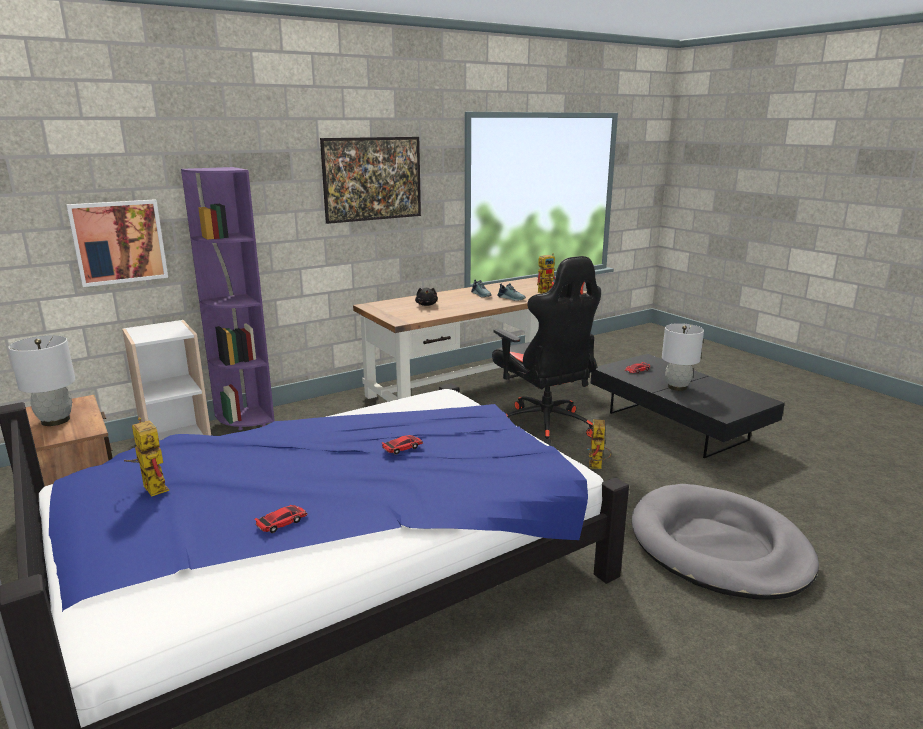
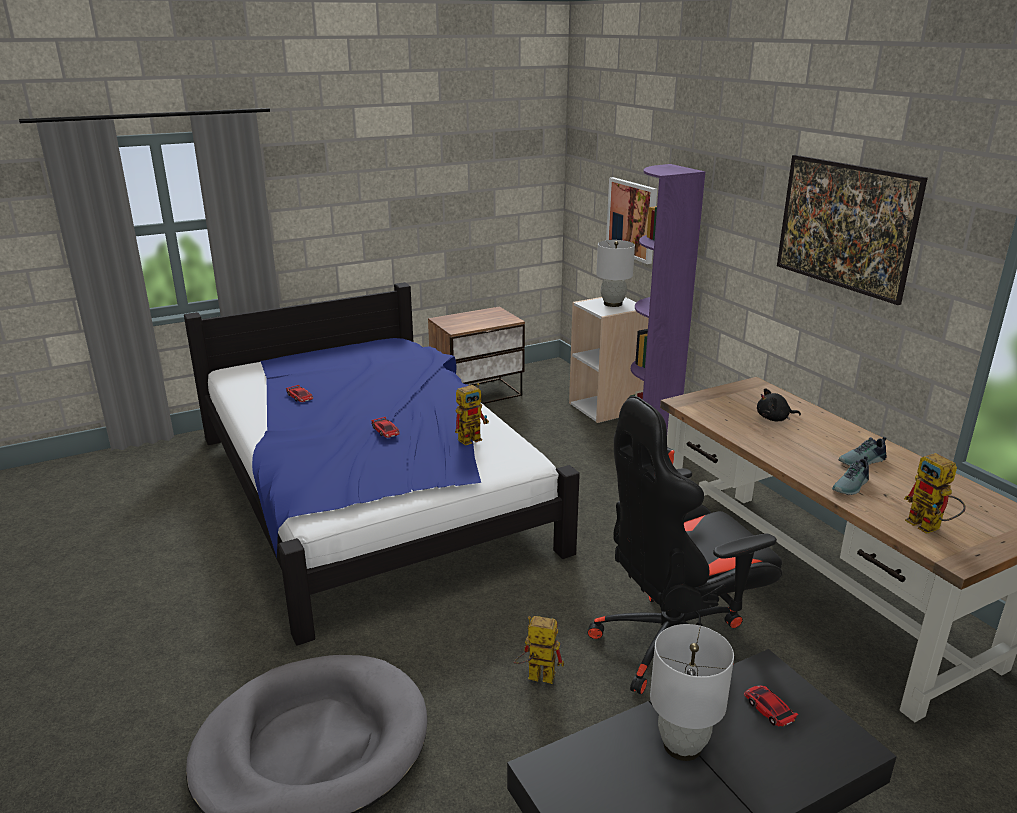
camera: 95 degrees right, 5 degrees up
(56, 420) = (475, 319): white table lamp -> white table lamp (612, 304)
(151, 487) = (367, 357): toy robot -> toy robot (473, 437)

